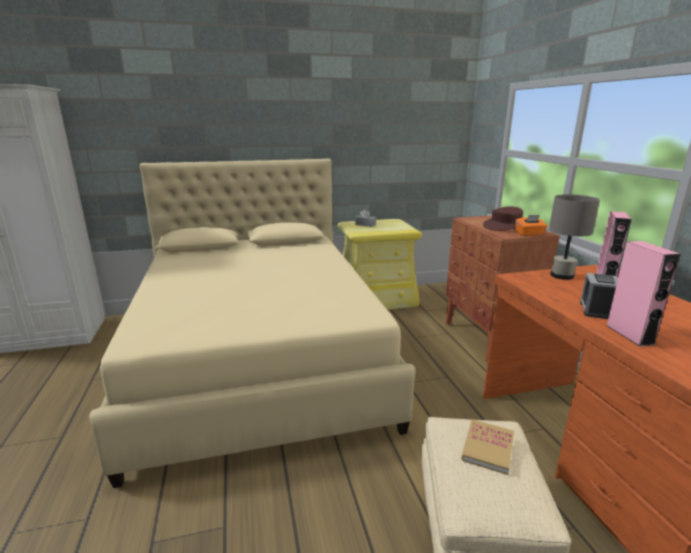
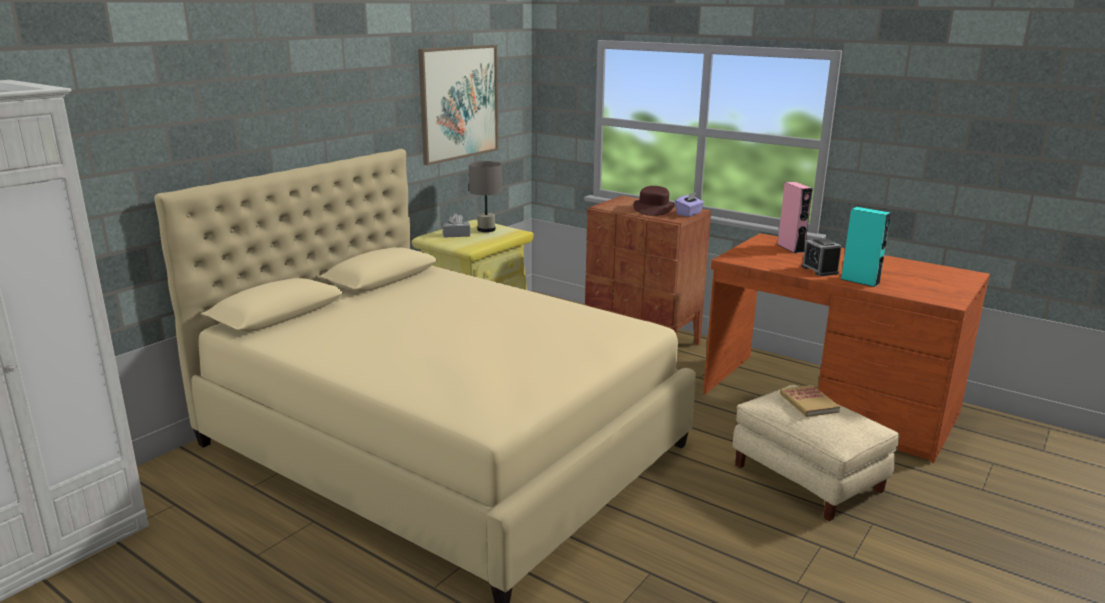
camera: 40 degrees left, 0 degrees up
(392, 132) = (459, 103): none -> picture
(529, 234) = (689, 214): orange tissue box -> purple tissue box
(561, 276) = (756, 249): grey table lamp -> grey table lamp (486, 229)
(629, 334) = (860, 281): pink speaker -> turquoise speaker

